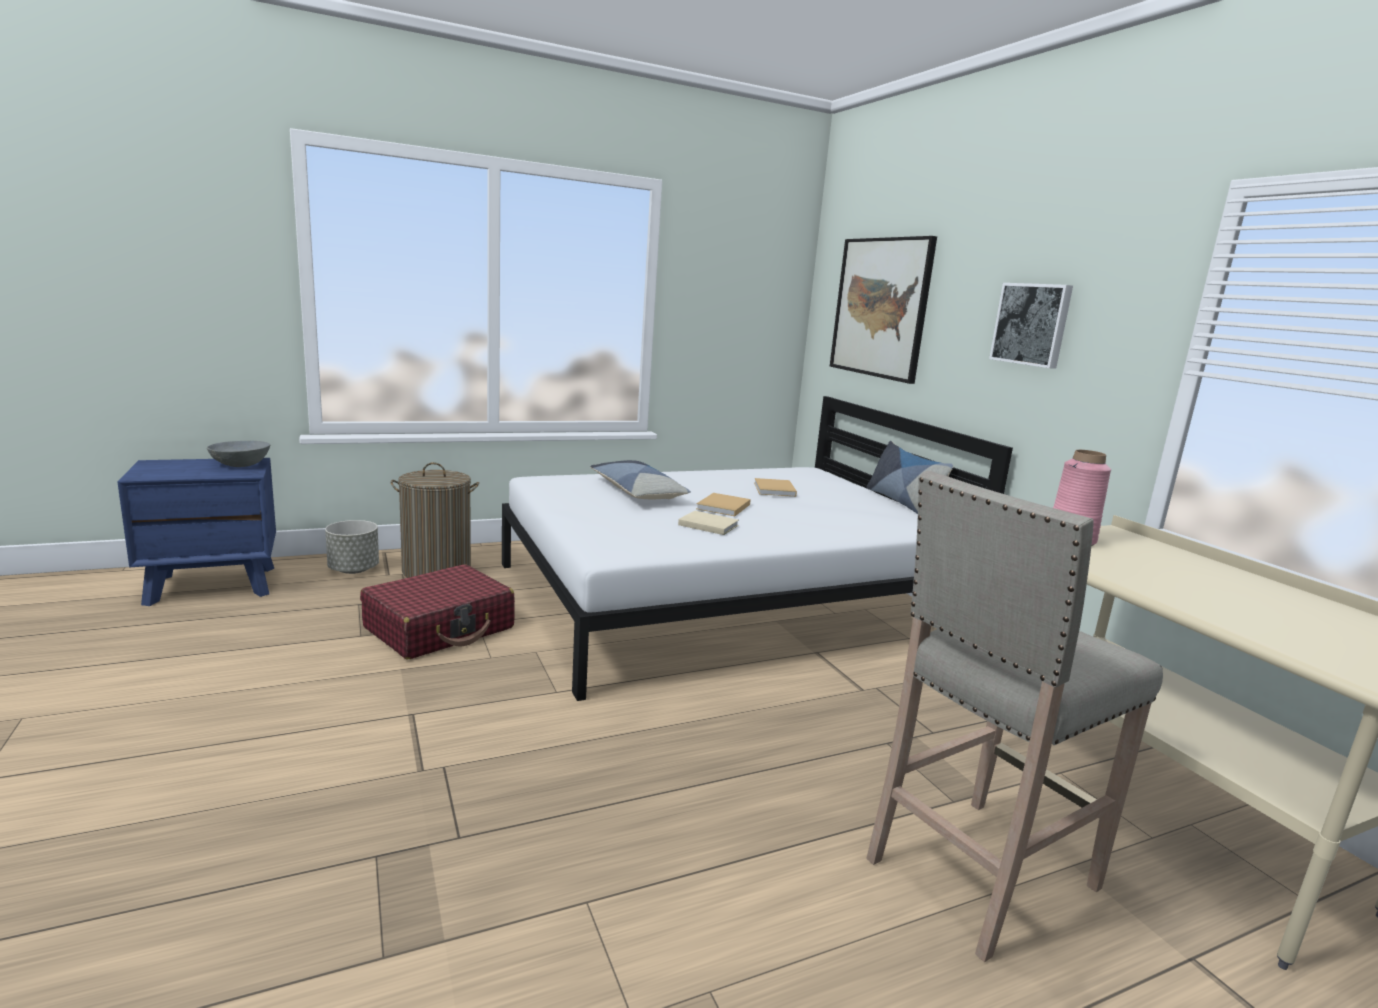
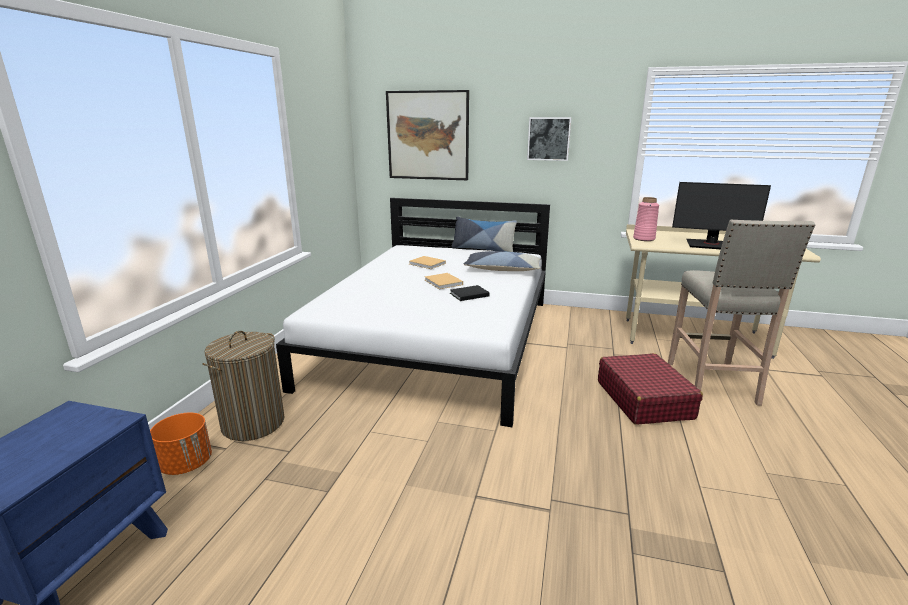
camera: 50 degrees left, 5 degrees up
(241, 464) = (72, 420): grey bowl -> none
(354, 570) = (186, 464): grey planter -> orange planter
(440, 628) = (359, 449): red suitcase -> red suitcase (643, 399)
(637, 492) = (383, 293): pillow -> pillow (502, 269)
(707, 525) = (468, 294): beige book -> black book
(1185, 591) = (711, 245): none -> monitor

